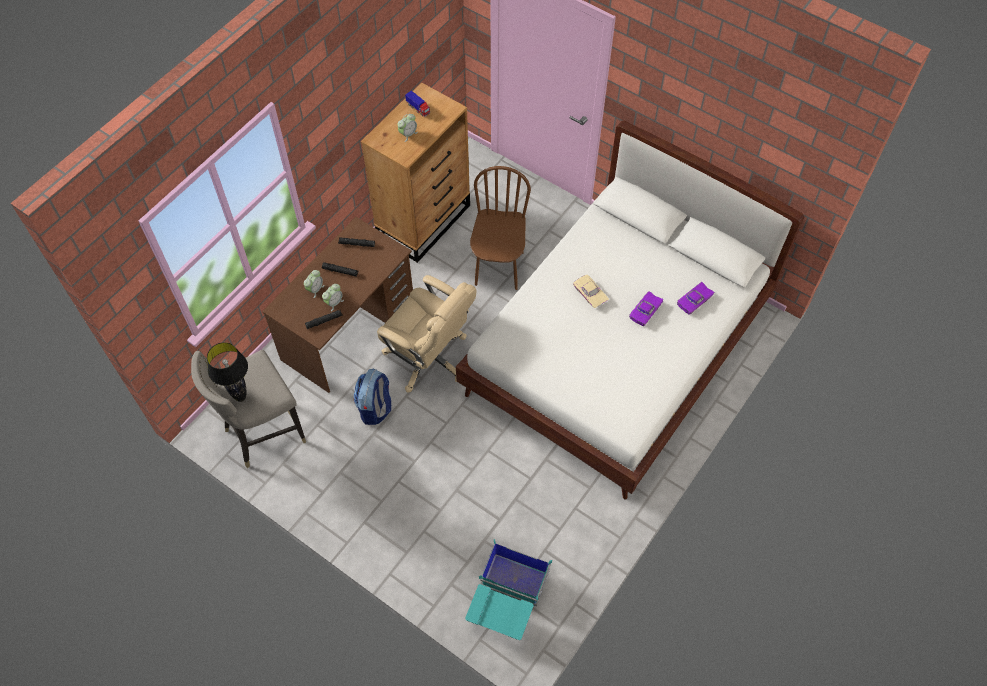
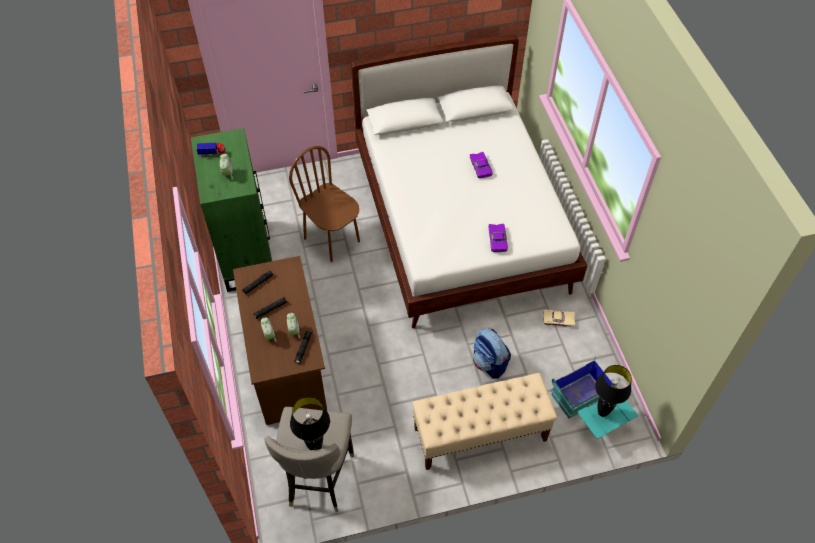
camera: 50 degrees left, 5 degrees down
(375, 408) = (369, 390): backpack -> backpack (489, 364)
(404, 524) = (479, 434): none -> beige bench
(424, 221) = (246, 254): brown dresser -> green dresser
(429, 357) = (361, 328): beige office chair -> none
(497, 606) = (602, 413): none -> black table lamp
(589, 294) = (439, 185): beige toy car -> beige toy car (558, 321)
(695, 301) = (497, 139): purple toy car -> purple toy car (498, 240)

